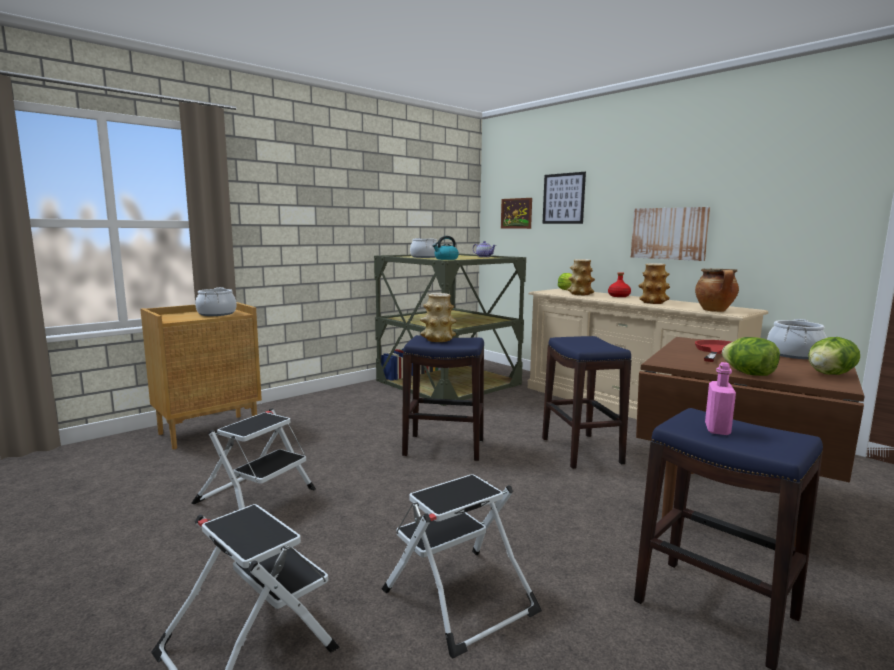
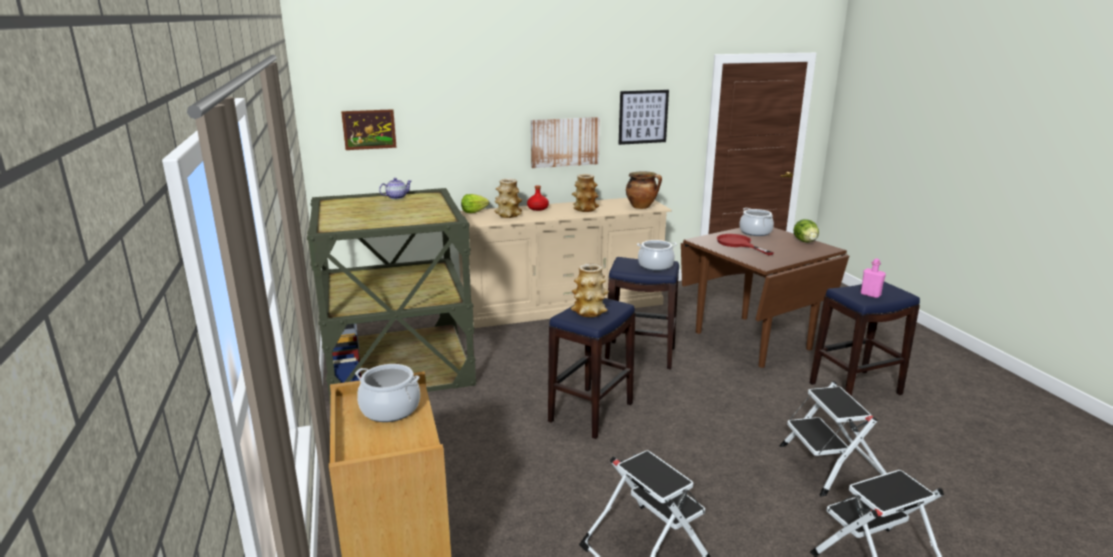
camera: 65 degrees left, 10 degrees up
(424, 257) = (362, 218): cooking pot -> cooking pot (655, 266)
(446, 259) = (416, 216): kettle -> none
(563, 198) = (441, 110): picture -> picture (643, 117)
(749, 374) = (800, 256): lettuce -> none

